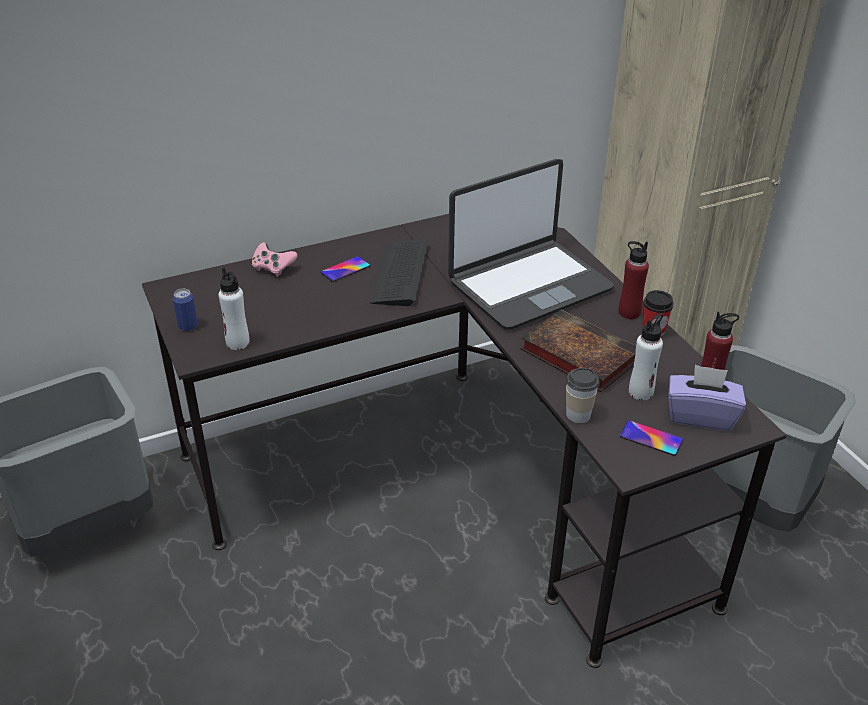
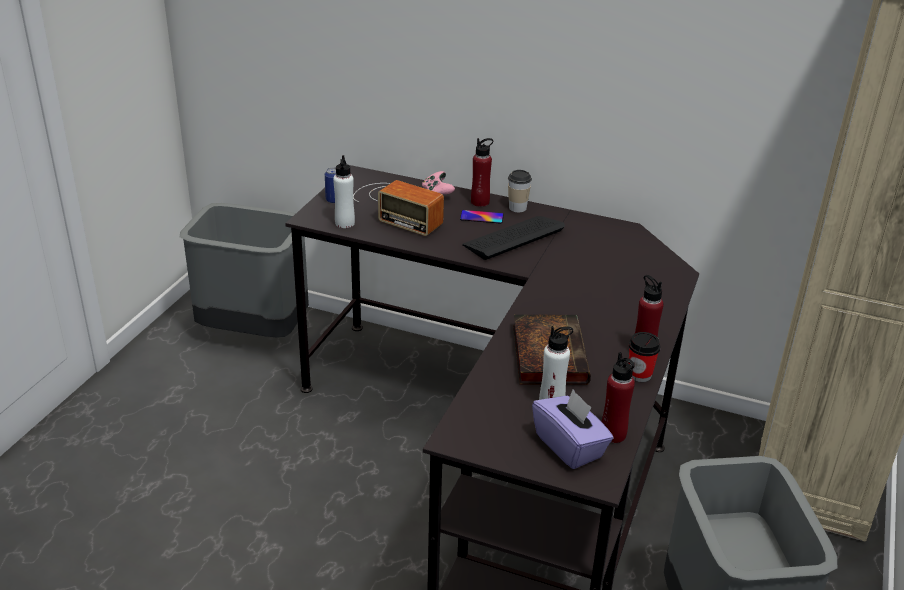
camera: 45 degrees right, 5 degrees down
(258, 300) = (397, 207): none -> radio
(321, 256) = (480, 202): none -> red bottle
(528, 285) = (595, 293): laptop -> none
(578, 415) = (478, 387): cup -> cup (517, 208)
(651, 438) = (503, 433): phone -> none

